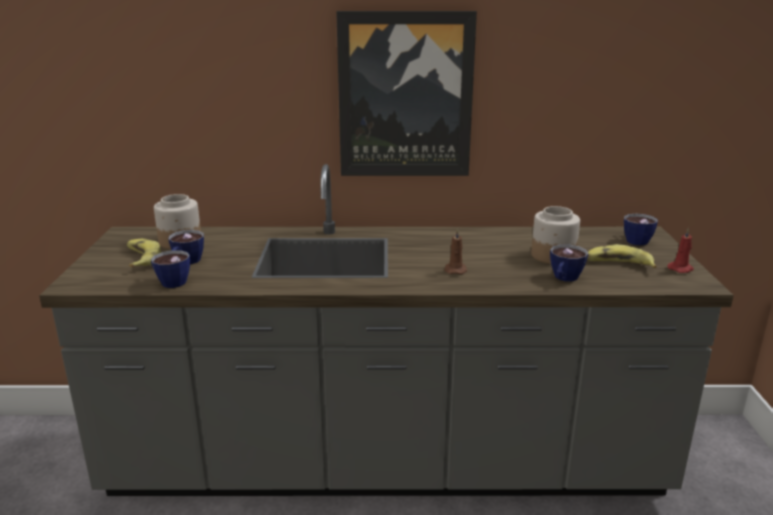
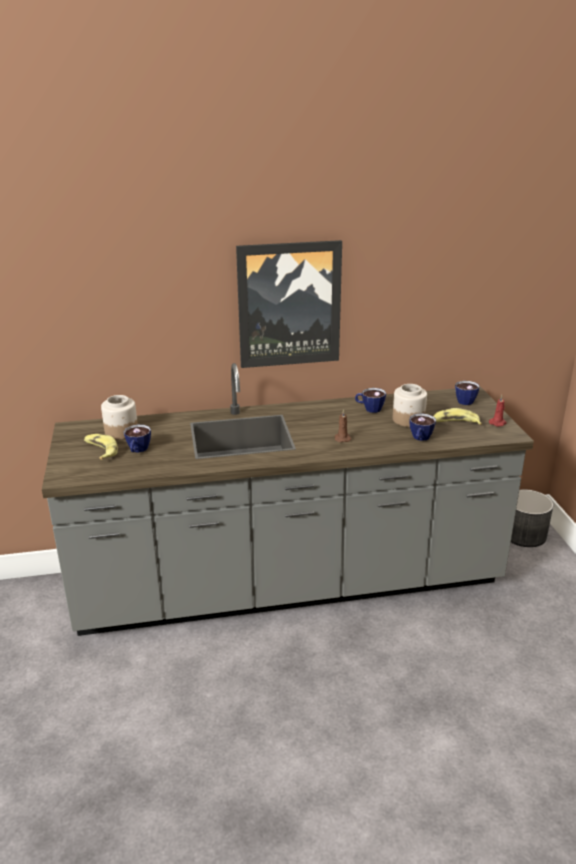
camera: 10 degrees left, 5 degrees up
(169, 281) = (135, 468): cup -> cup (369, 408)
(712, 434) = (523, 534): none -> grey planter

